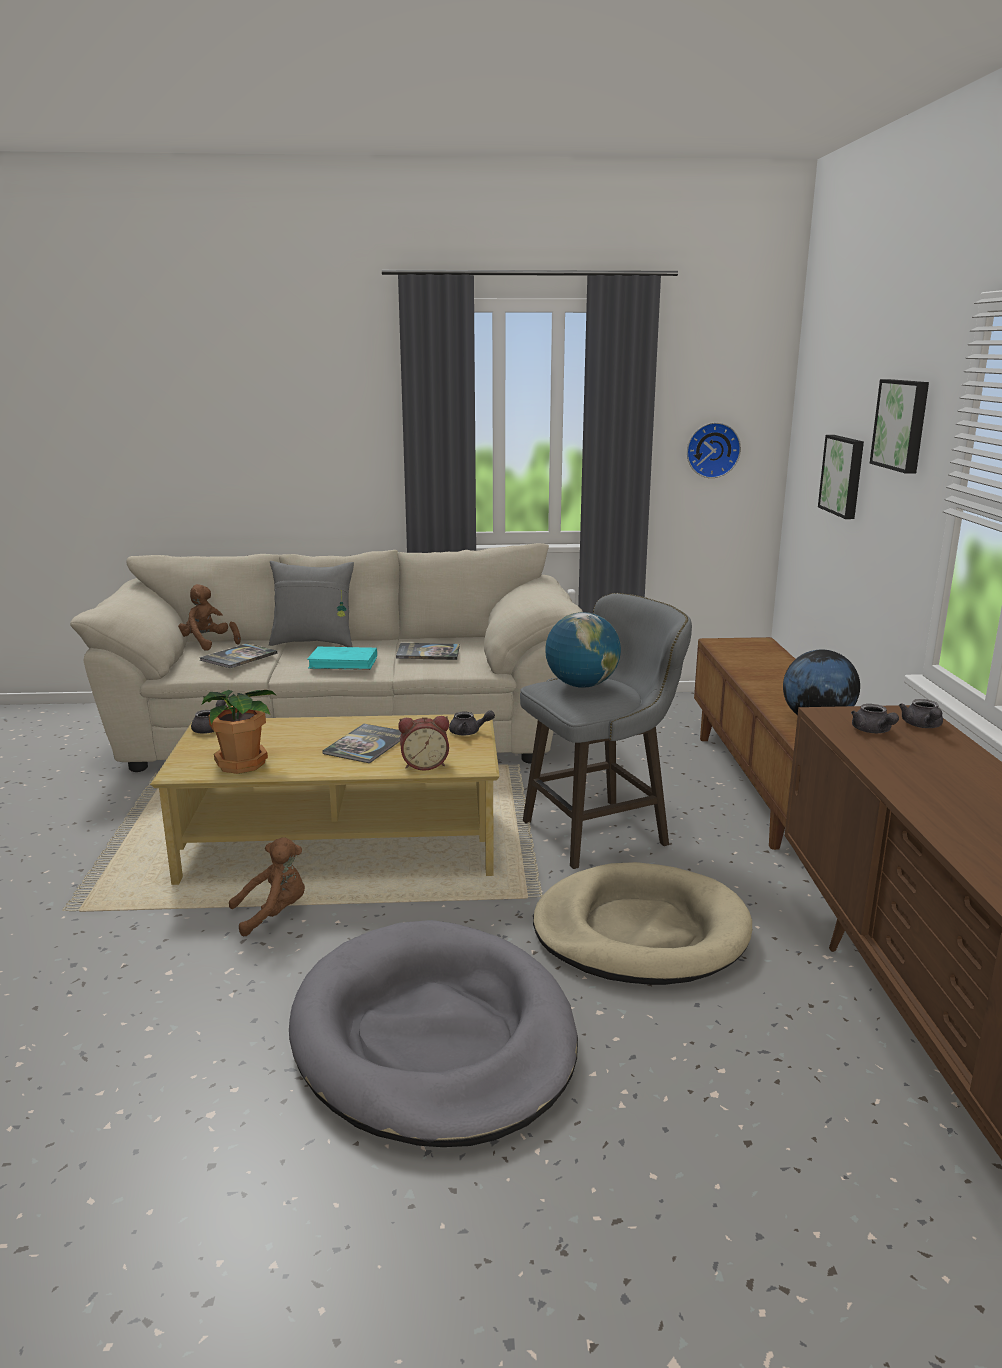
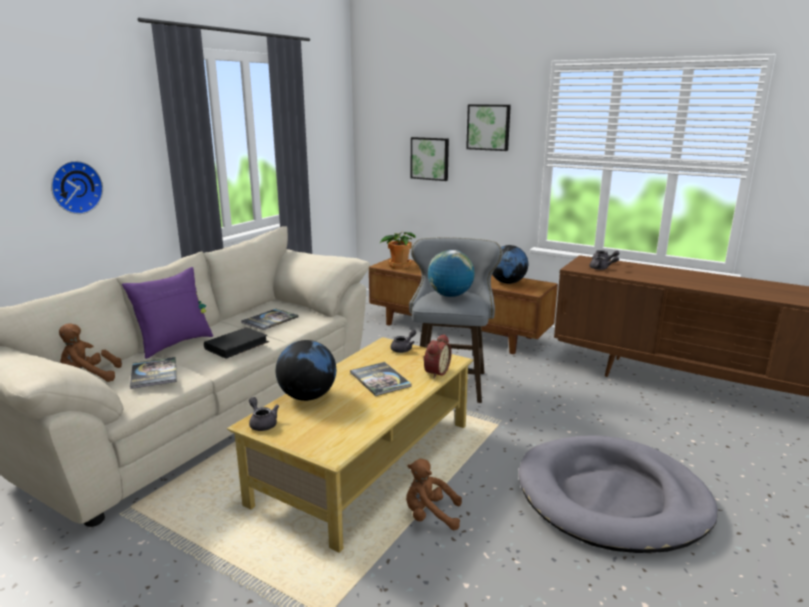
camera: 55 degrees left, 0 degrees up
(241, 763) = (352, 426): potted plant -> potted plant (399, 266)
(274, 913) = (430, 515): brown plush toy -> brown plush toy turned 90 degrees counterclockwise
(285, 727) = (308, 396): none -> globe
(313, 643) = (174, 344): grey pillow -> purple pillow
(343, 662) = (237, 345): turquoise book -> black book
(640, 931) = (557, 409): beige dog bed -> none
(712, 450) = (325, 153): wall clock -> wall clock (75, 187)

